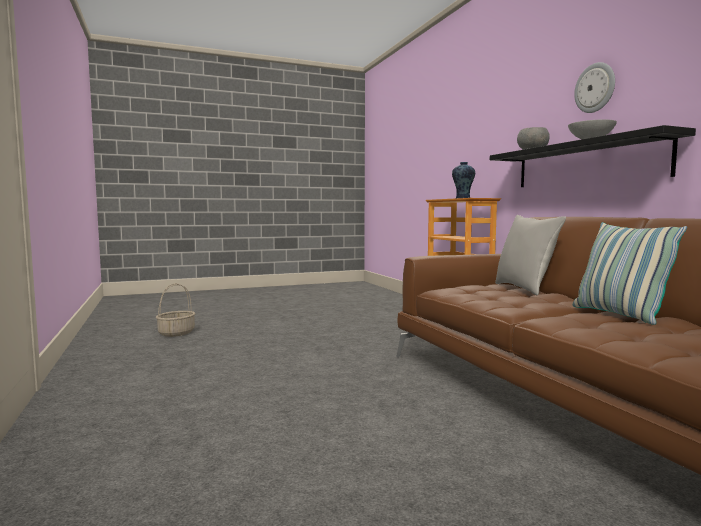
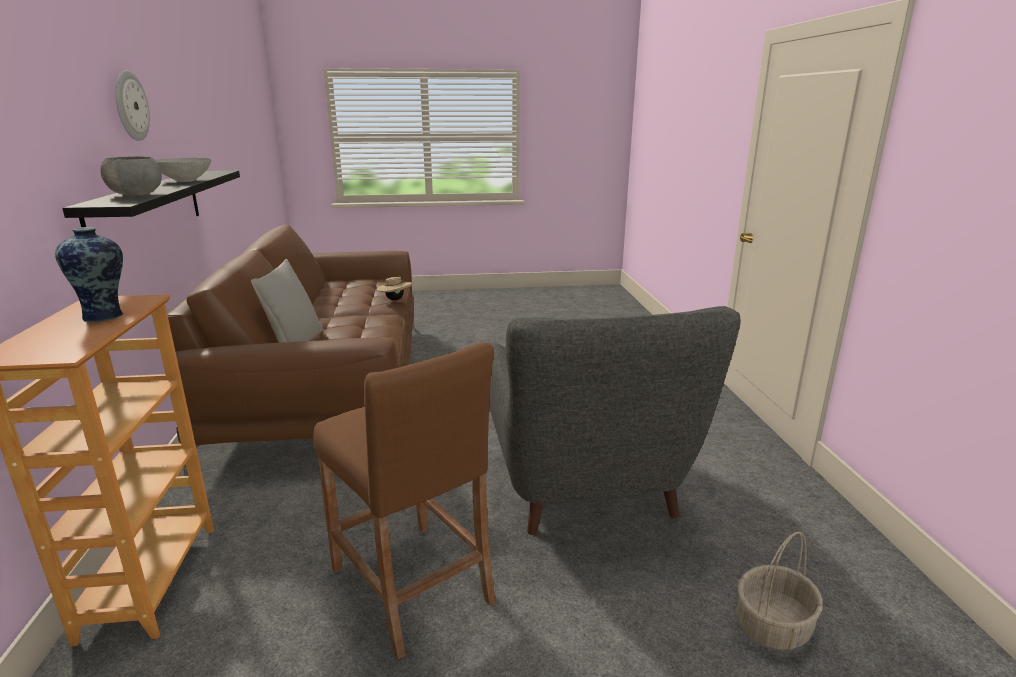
camera: 165 degrees left, 15 degrees up
(256, 358) = (585, 491): none -> grey armchair
(344, 328) = (411, 585): none -> brown stool
(567, 326) = (395, 299): none -> beige hat
(619, 315) = (331, 307): pillow -> none

